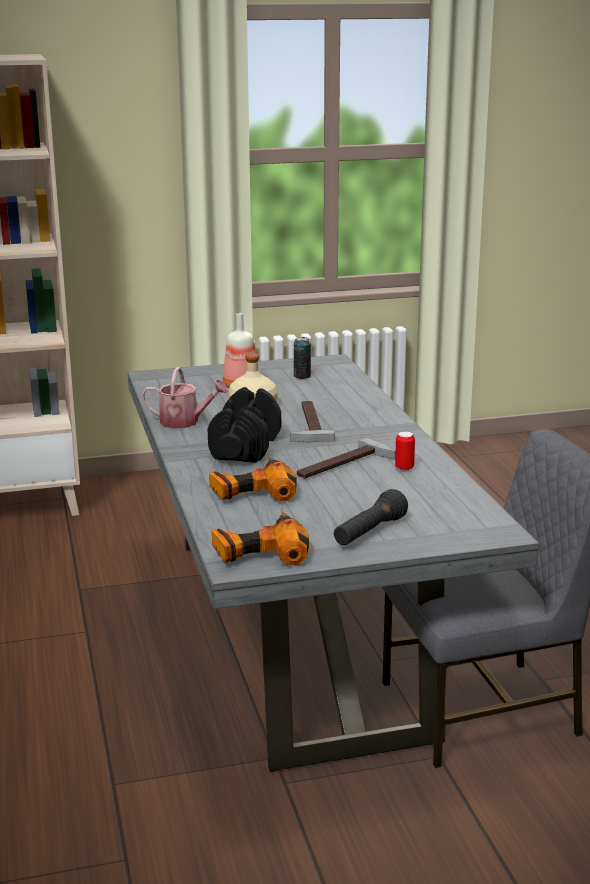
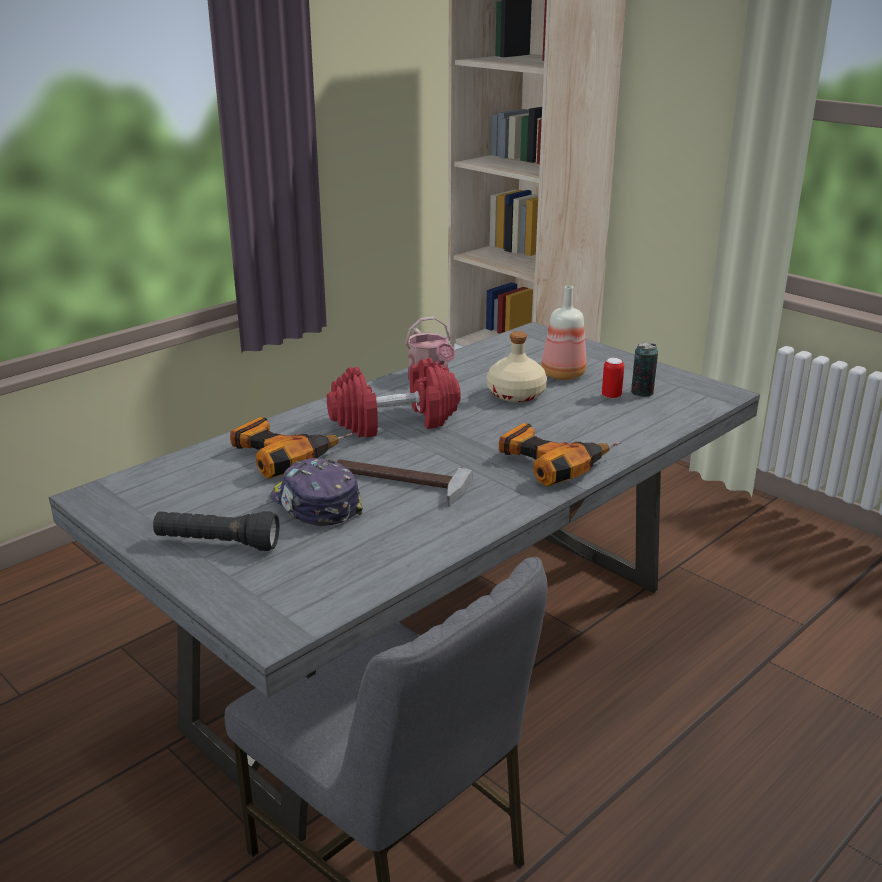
camera: 60 degrees right, 5 degrees up
(245, 447) = (394, 422): black dumbbell -> red dumbbell
(259, 549) = (138, 497): power drill -> power drill (552, 461)
(307, 423) = (499, 432): hammer -> none
(348, 494) = (315, 505): none -> cap
(404, 468) = (426, 518): can -> can (611, 396)

